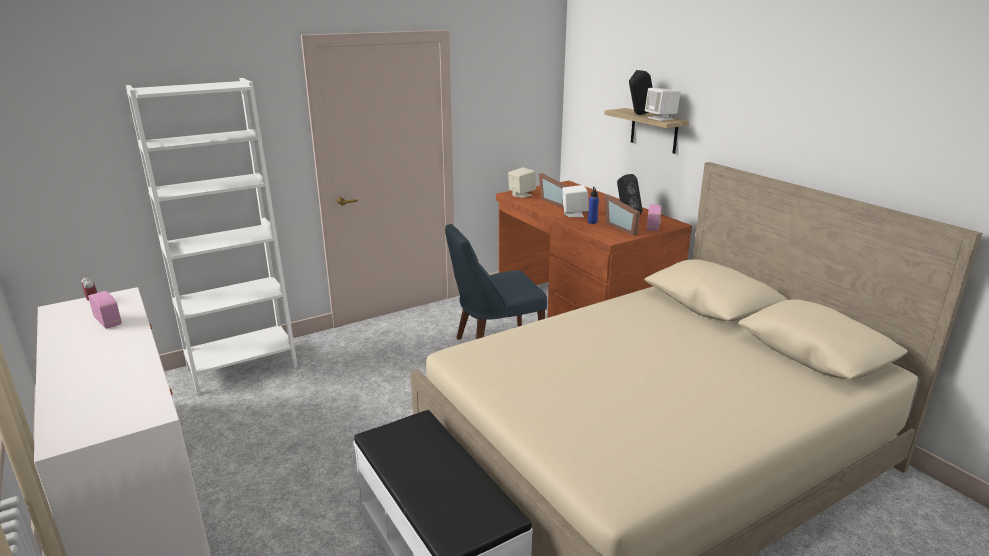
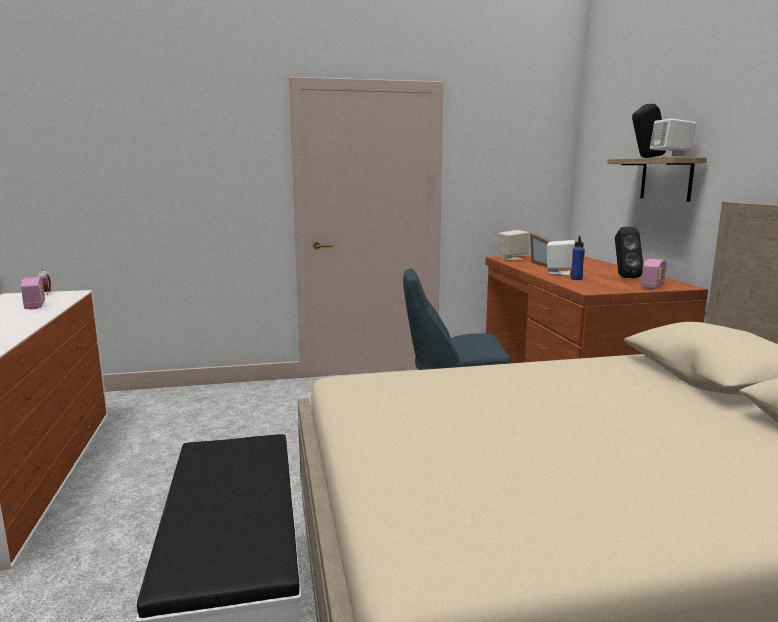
camera: 20 degrees right, 10 degrees down
(242, 367) = (195, 397): white bookcase -> none
(623, 227) = (611, 284): picture frame -> none

